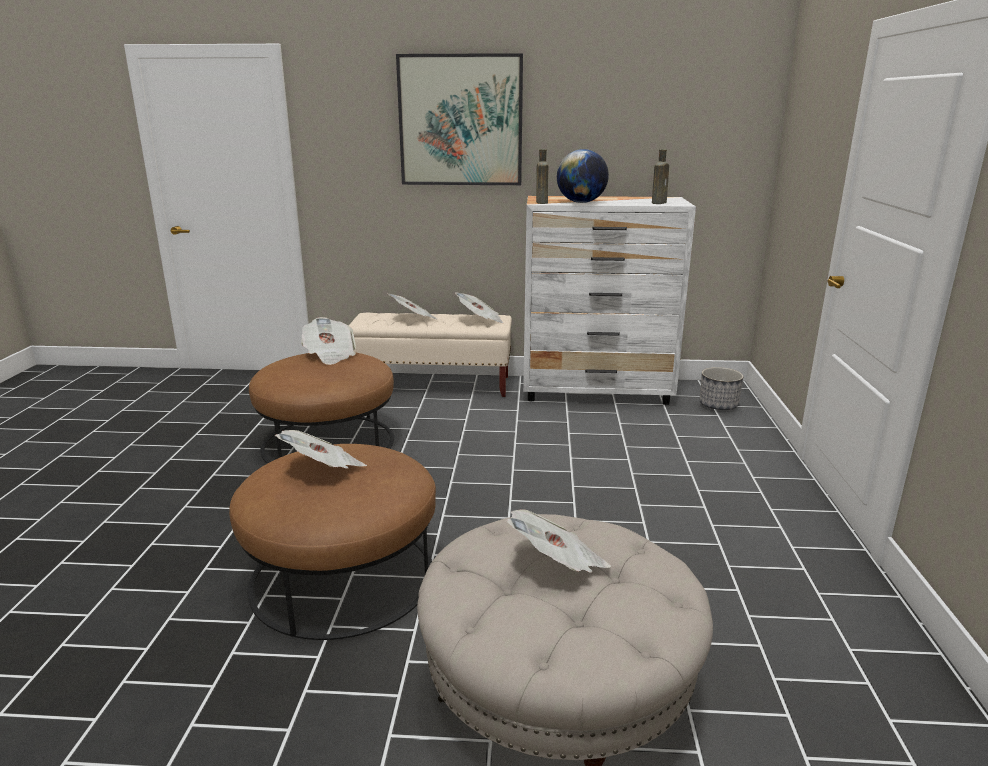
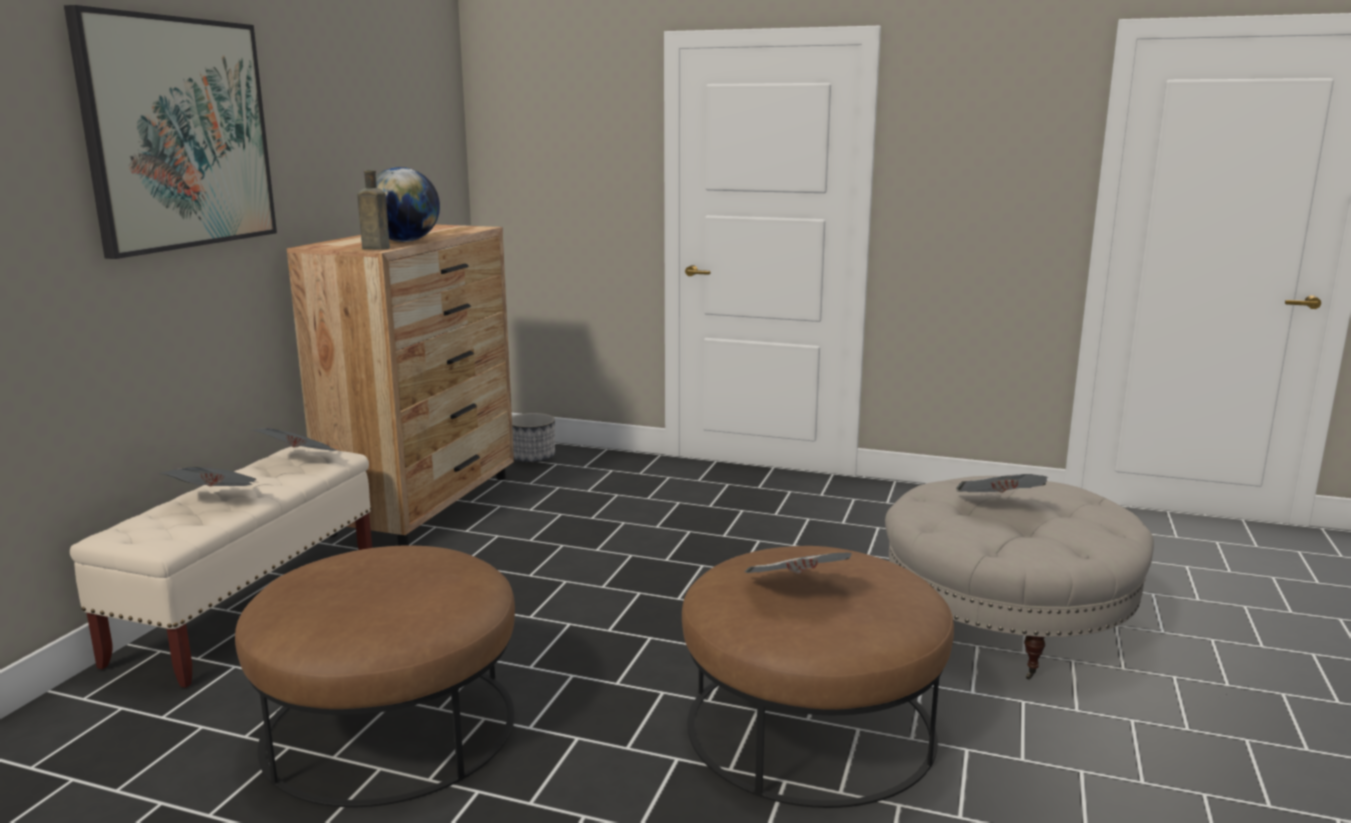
camera: 75 degrees left, 5 degrees down
(330, 355) = (323, 576): newspaper -> none
(597, 391) = (425, 504): white dresser -> brown dresser
(659, 202) = (458, 229): brown bottle -> none

